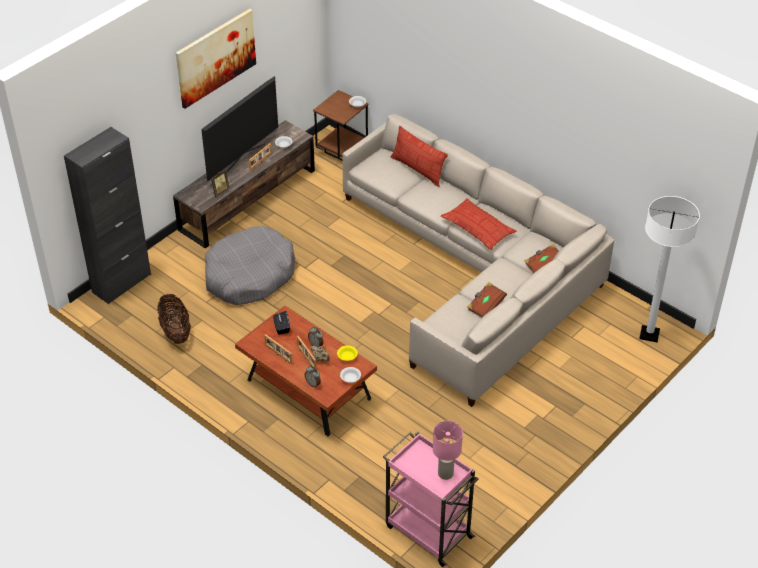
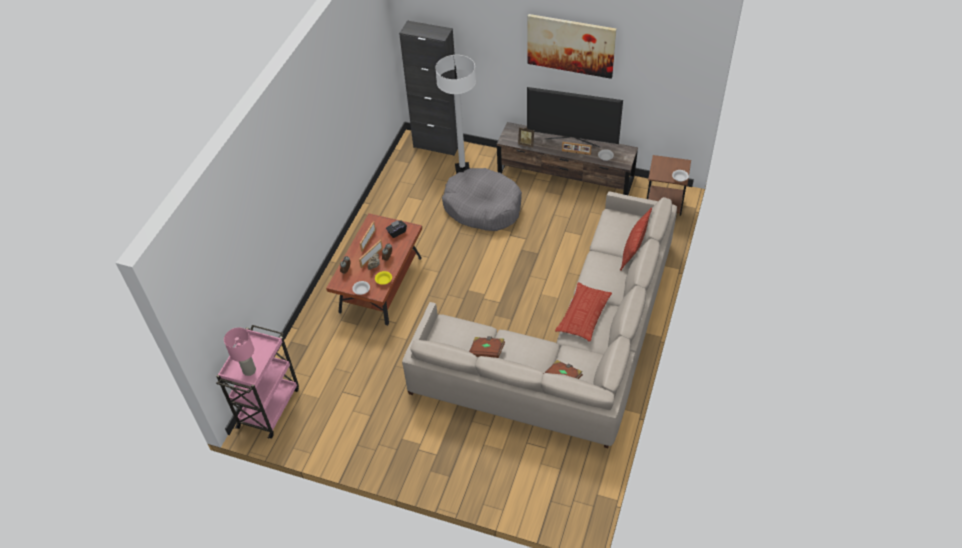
camera: 70 degrees right, 5 degrees up
(175, 331) = (404, 191): basket -> none
(649, 334) = (563, 506): white floor lamp -> white floor lamp (462, 169)

